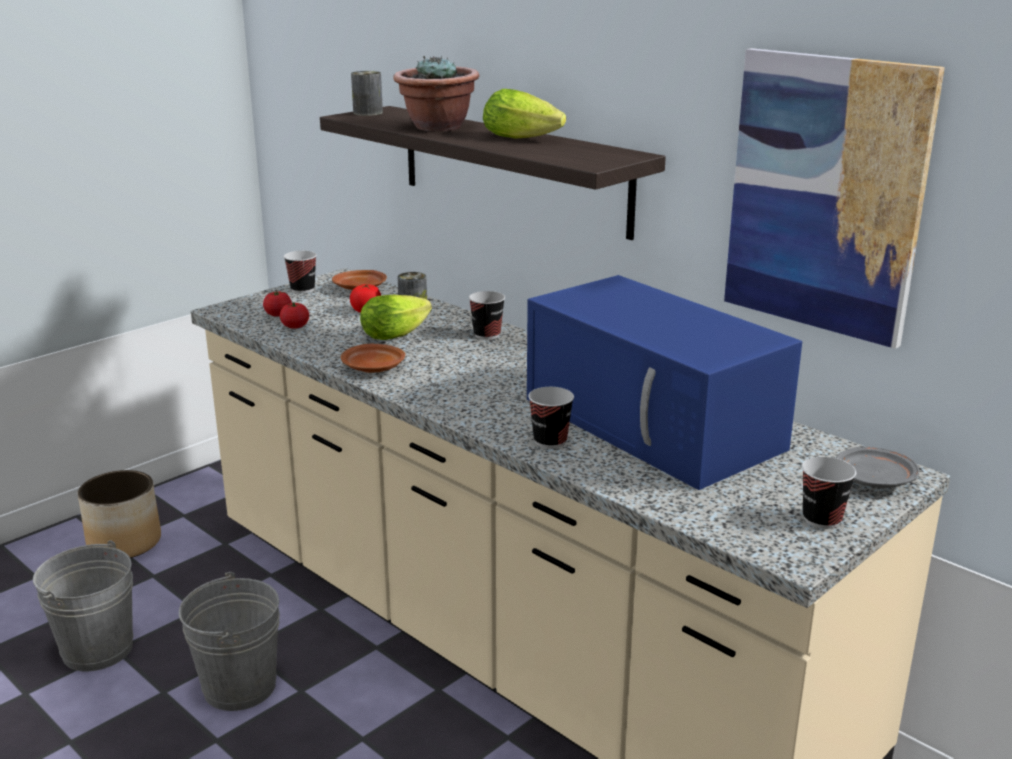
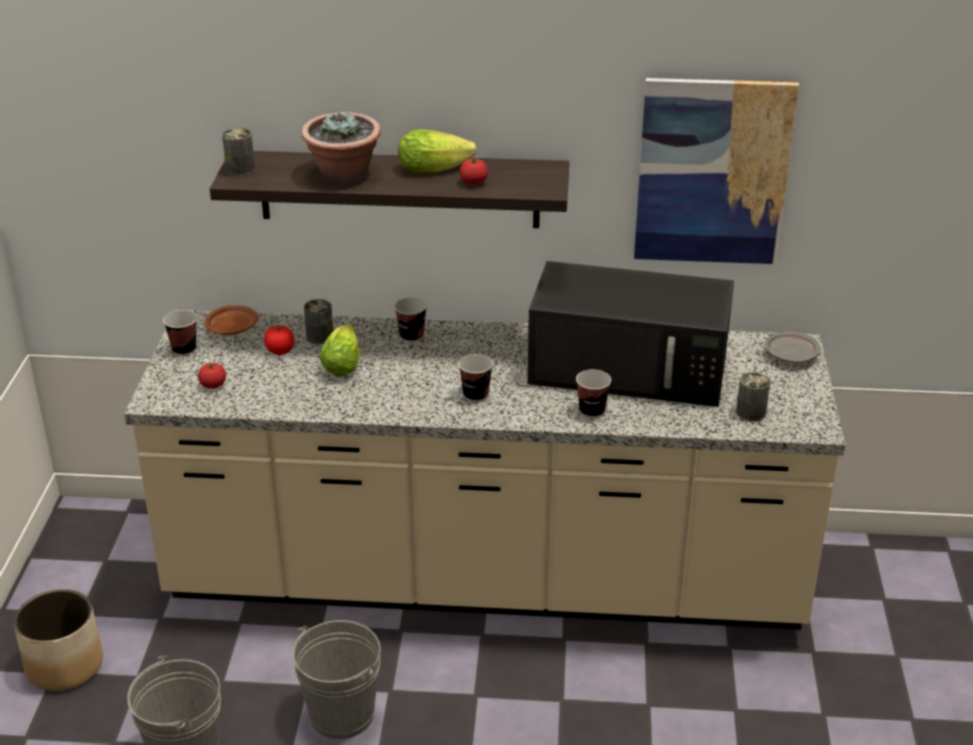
camera: 40 degrees left, 10 degrees up
(295, 326) = (250, 391): tomato -> tomato (473, 182)
(374, 368) = (382, 404): brown plate -> none
(655, 424) = (631, 368): blue microwave -> black microwave
(729, 510) = (750, 413): none -> can
(822, 519) = (799, 396): cup -> cup (475, 395)

